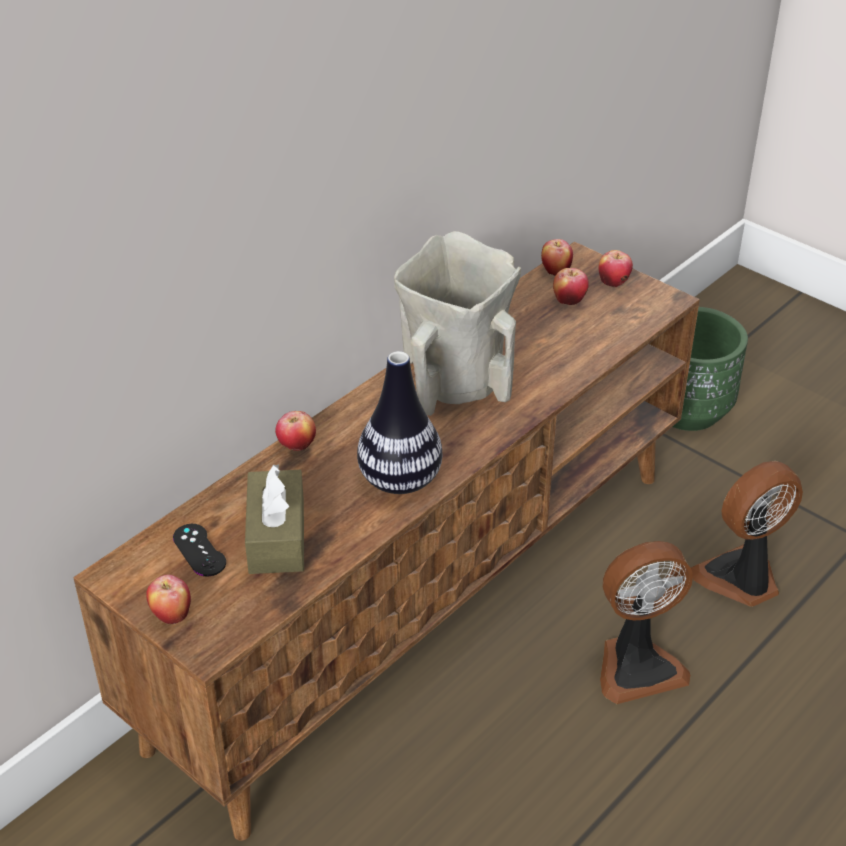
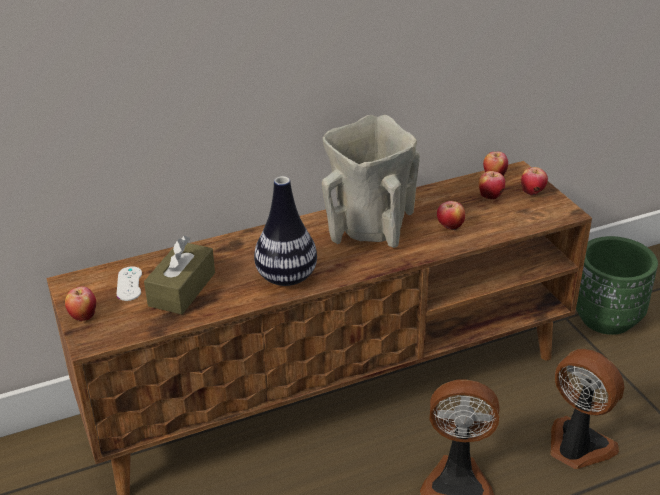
camera: 25 degrees right, 5 degrees down
(199, 550) = (129, 284): black game controller -> white game controller
(297, 447) = (236, 240): apple -> apple (450, 227)
(741, 579) = (577, 446): fan -> fan turned 45 degrees clockwise

